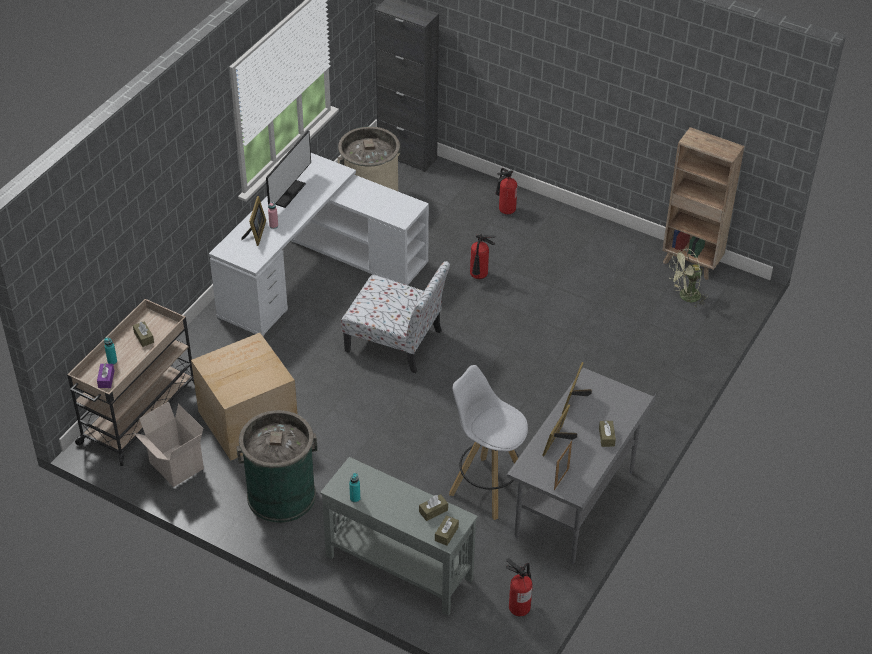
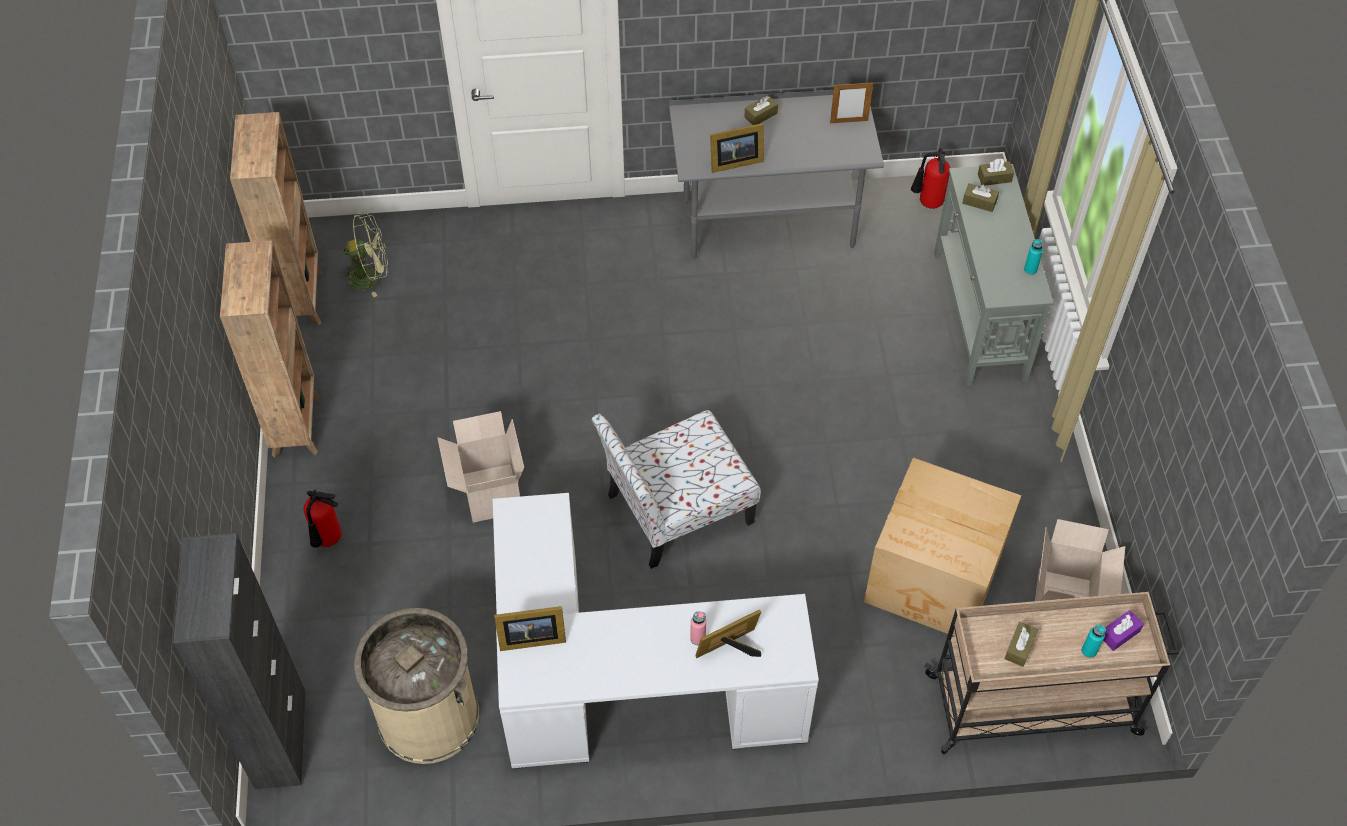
camera: 125 degrees left, 10 degrees up
(281, 495) = (997, 470): green trash can -> none
(287, 193) = (616, 671): monitor -> none
(396, 342) = (676, 510): chair -> chair turned 105 degrees counterclockwise
(479, 277) = (489, 493): fire extinguisher -> cardboard box
(487, 487) = (813, 302): white stool -> none
(558, 442) = (804, 146): picture frame -> picture frame (530, 638)
(594, 227) = (296, 423): none -> brown bookcase
(685, 297) = (370, 277): green fan -> green fan turned 45 degrees counterclockwise

